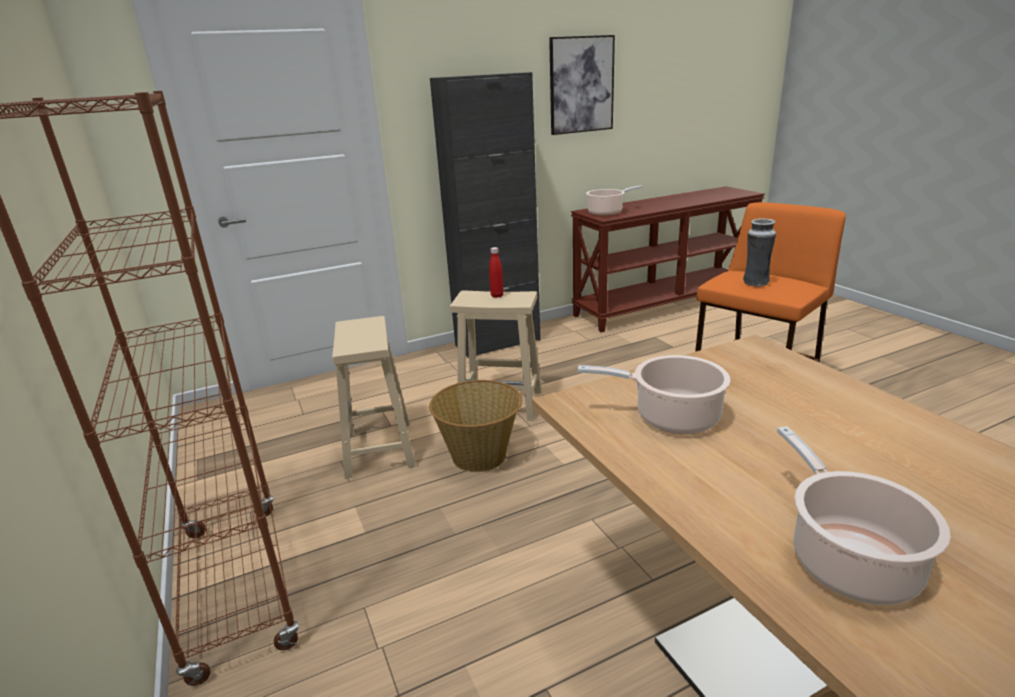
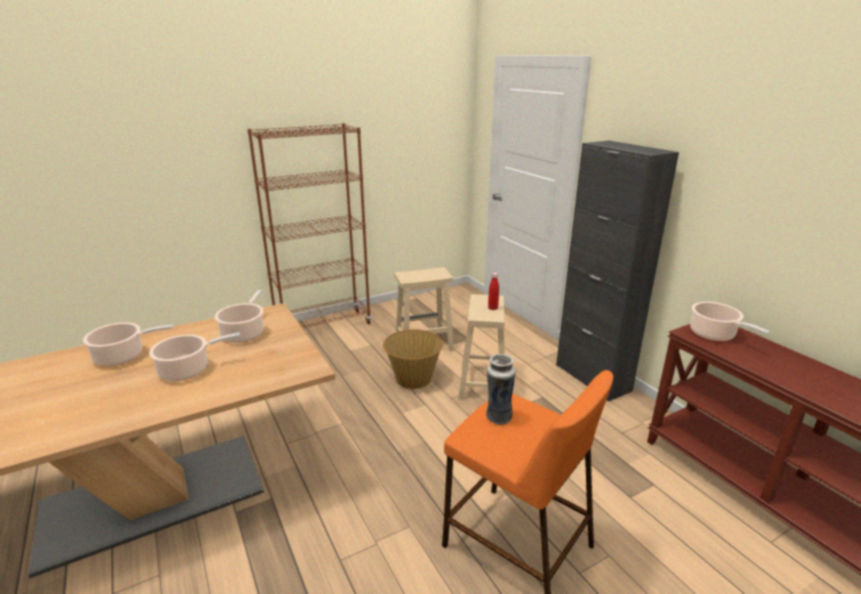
camera: 85 degrees right, 0 degrees up
(581, 85) = (766, 184): picture -> none
(832, 447) = (188, 370): none -> cooking pot

